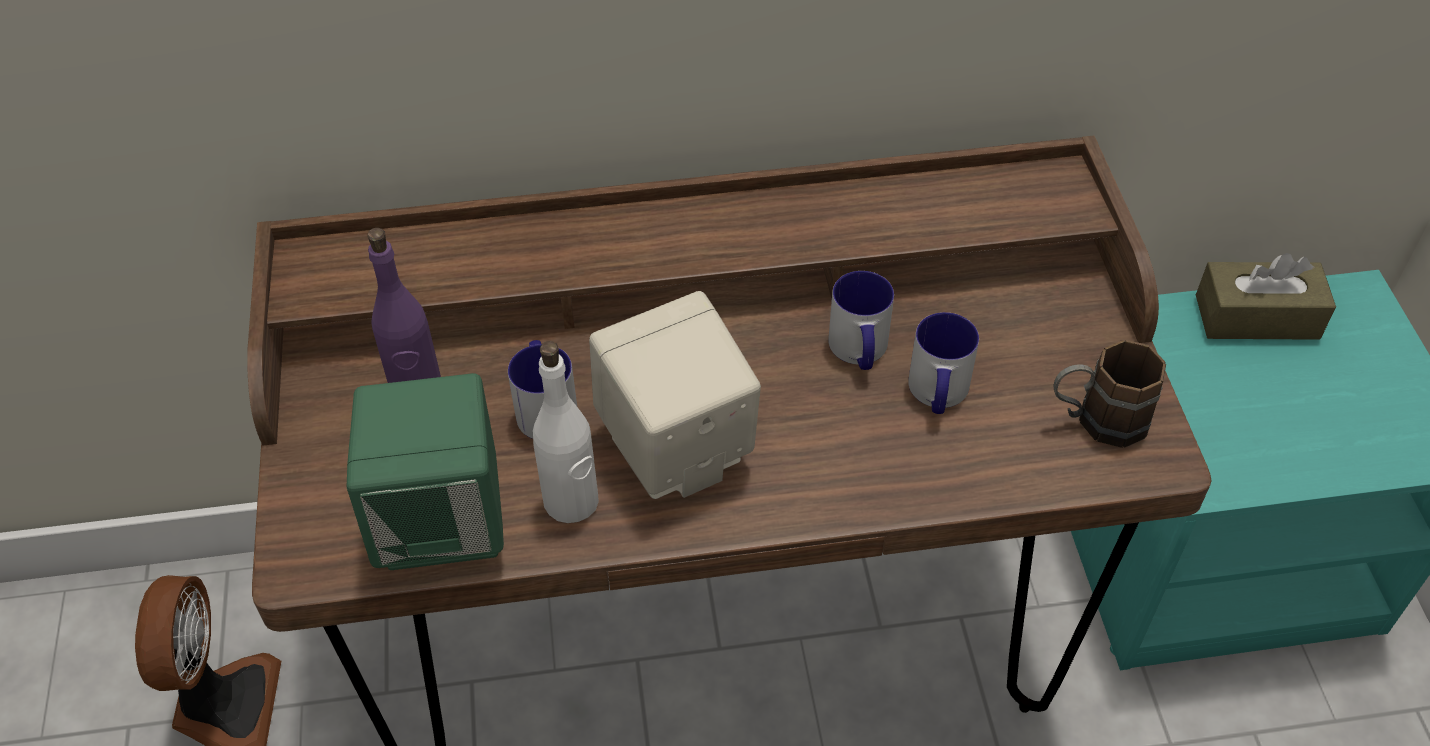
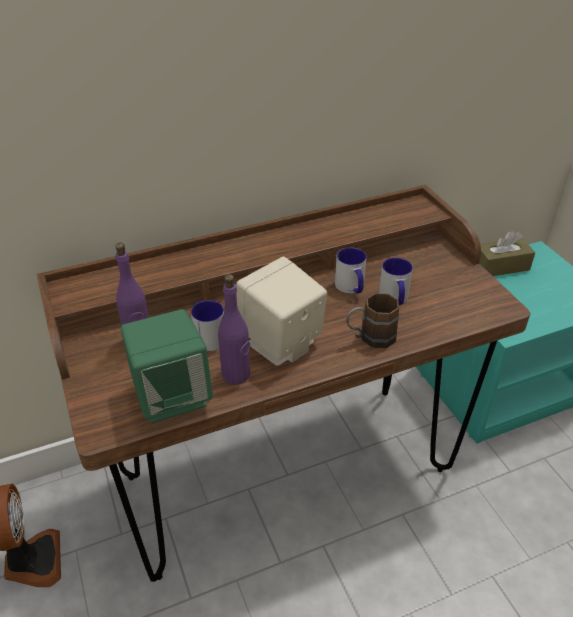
camera: 15 degrees left, 10 degrees down
(572, 501) = (236, 374): white bottle -> purple bottle
(1096, 420) = (469, 297): brown mug -> brown mug (370, 338)

